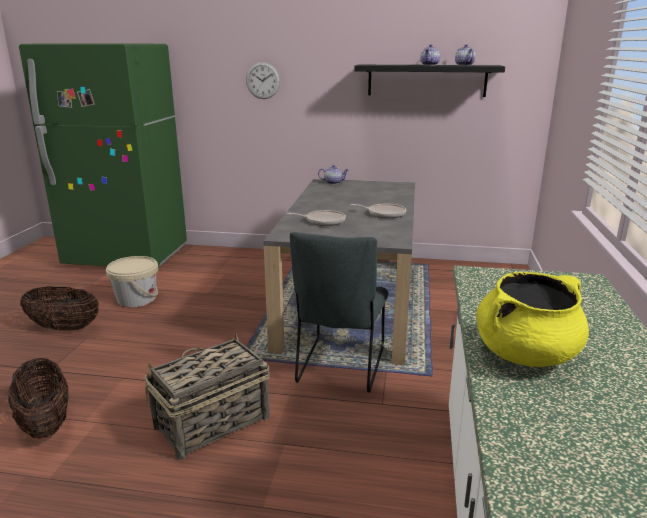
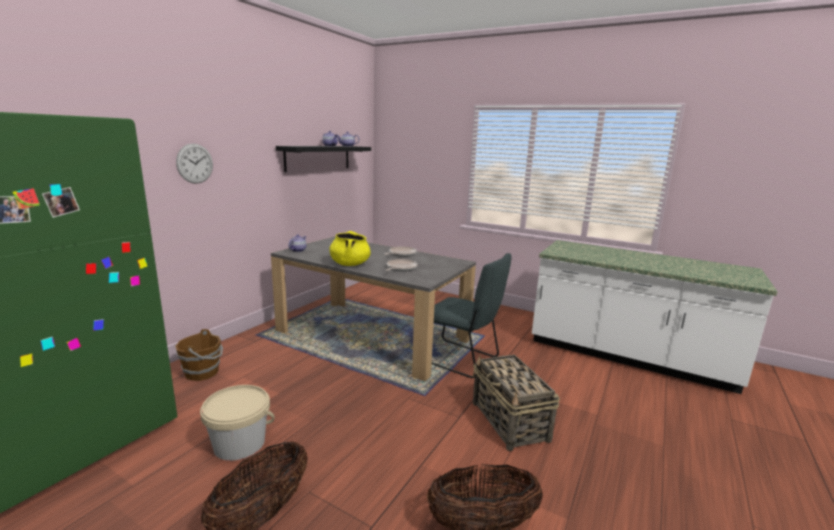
camera: 70 degrees left, 5 degrees down
(222, 260) = (203, 372): none -> brown bucket
(526, 354) = (640, 263): yellow cooking pot -> yellow cooking pot (350, 264)

